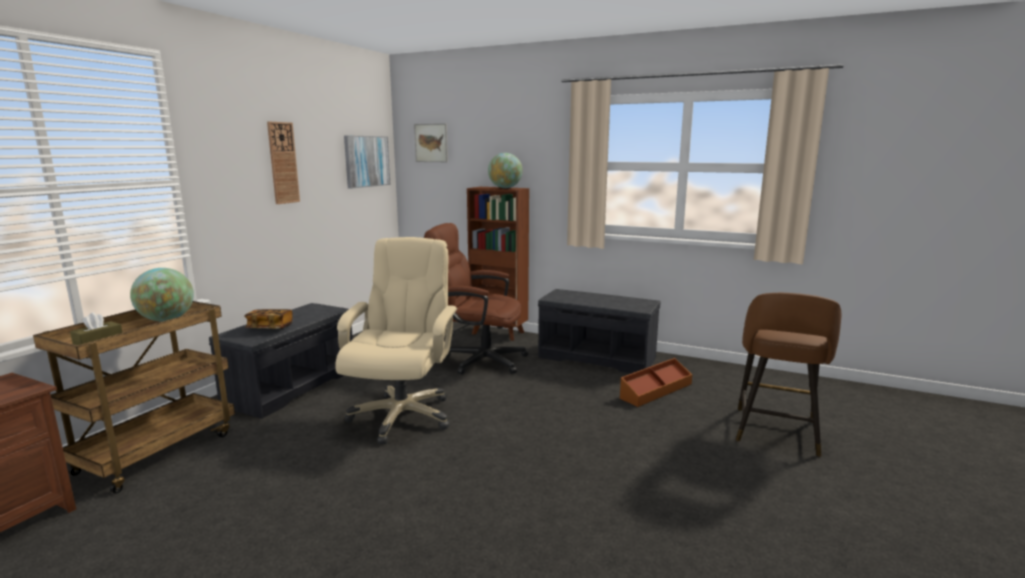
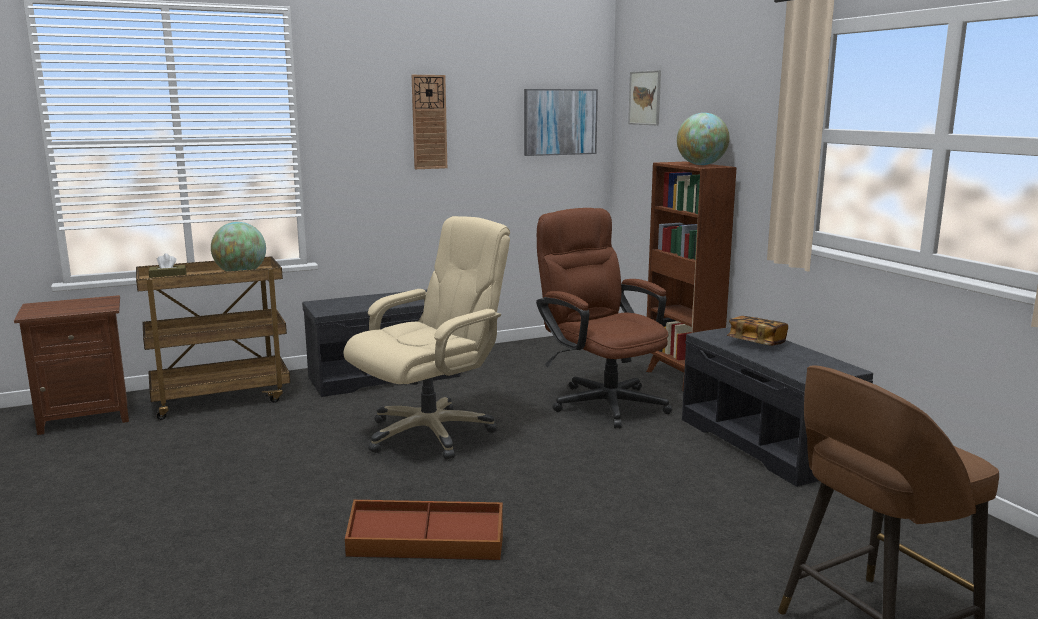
camera: 40 degrees right, 0 degrees up
(270, 328) = (356, 304): book -> book (756, 343)
(655, 390) = (775, 509): brown storage box -> brown storage box (426, 546)

